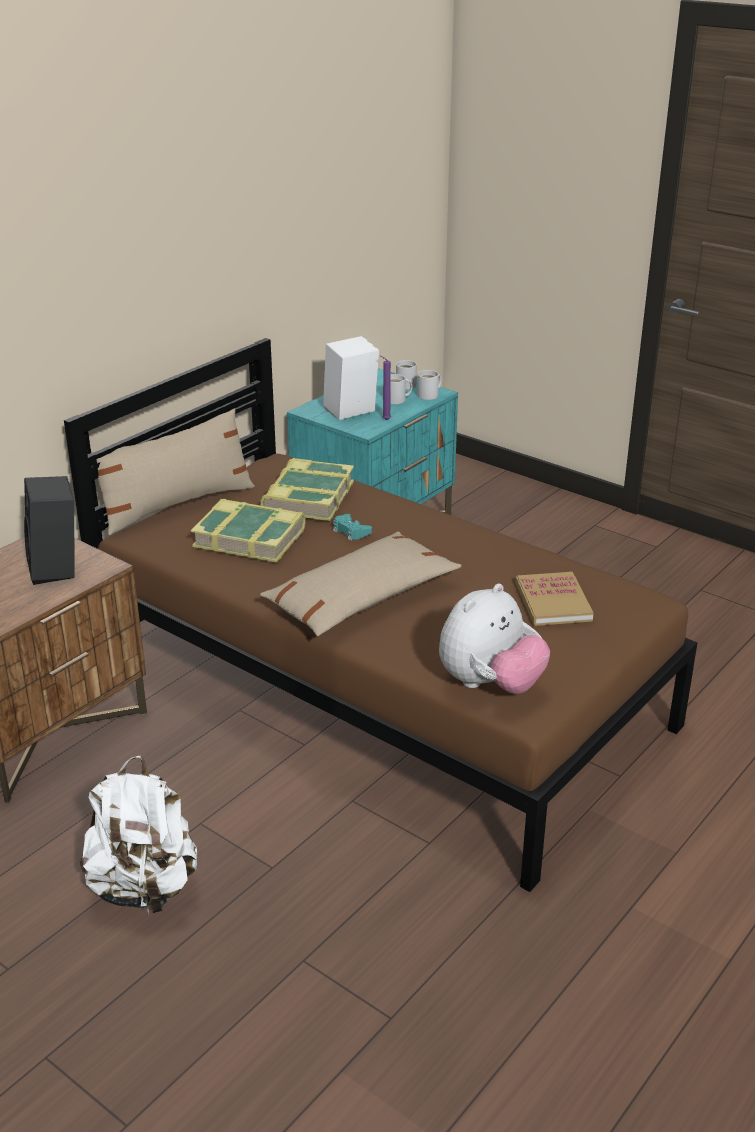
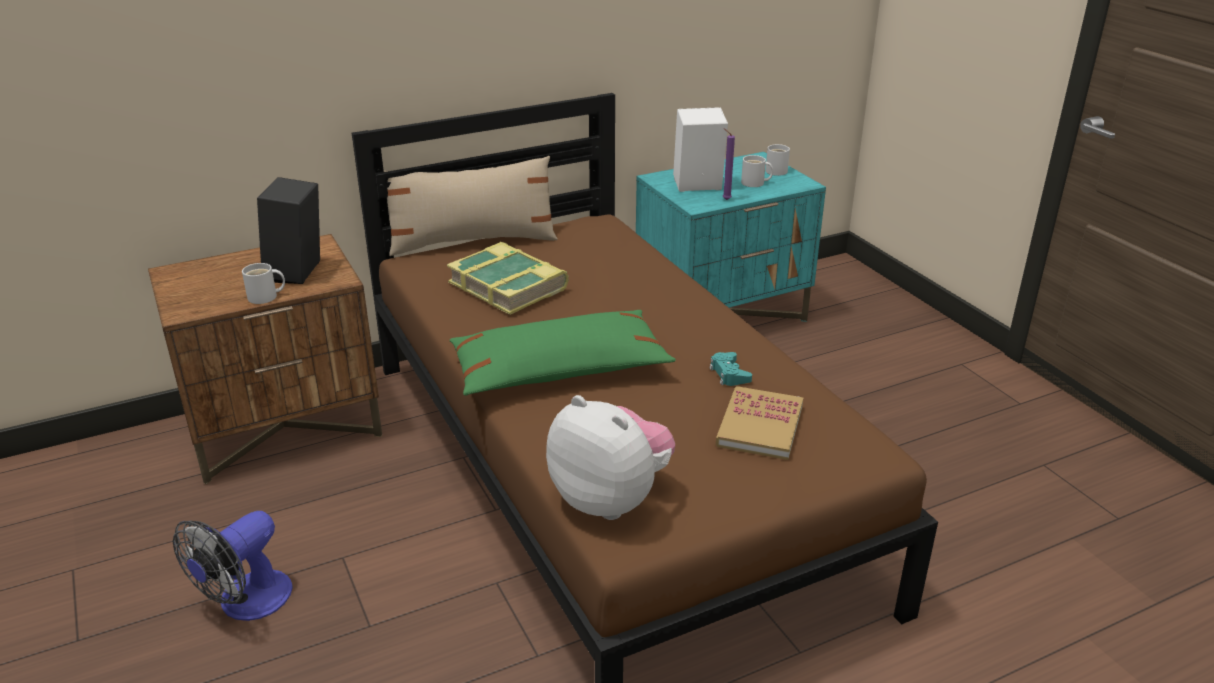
camera: 25 degrees right, 0 degrees up
(144, 887) = (246, 603): white backpack -> fan
(307, 497) = (595, 259): book -> none
(351, 531) = (608, 301): turquoise game controller -> turquoise game controller (729, 374)
(361, 599) = (559, 370): beige pillow -> green pillow
(429, 395) = (793, 184): white mug -> white mug (265, 297)
(490, 684) = (611, 499): plush toy -> plush toy turned 120 degrees counterclockwise

